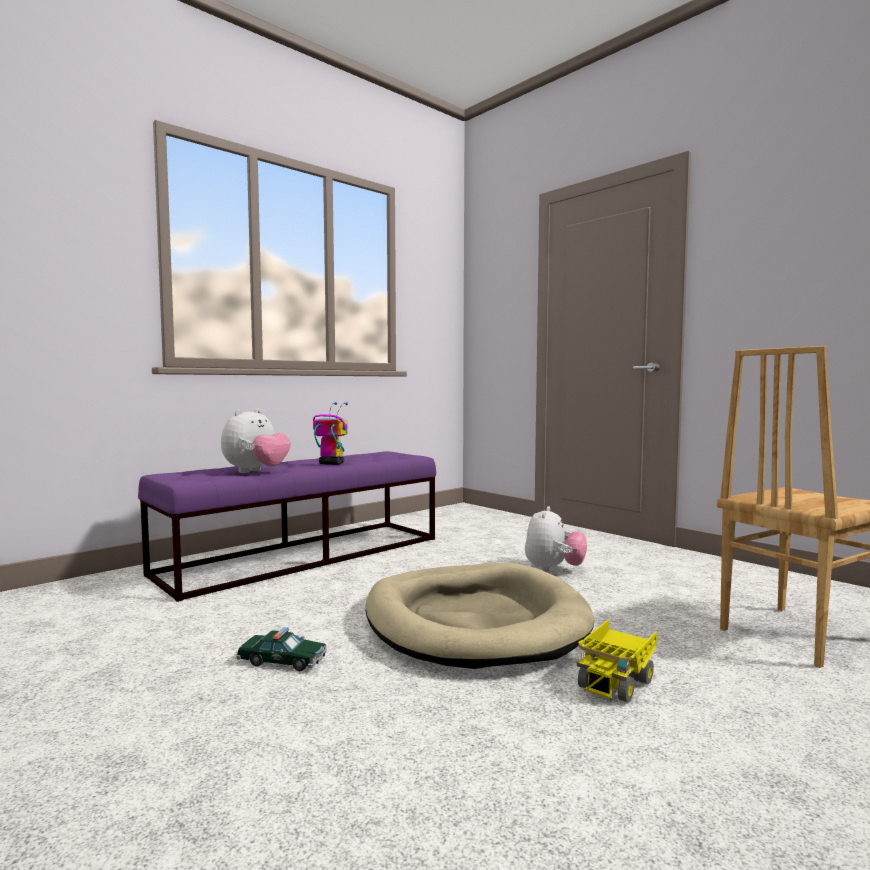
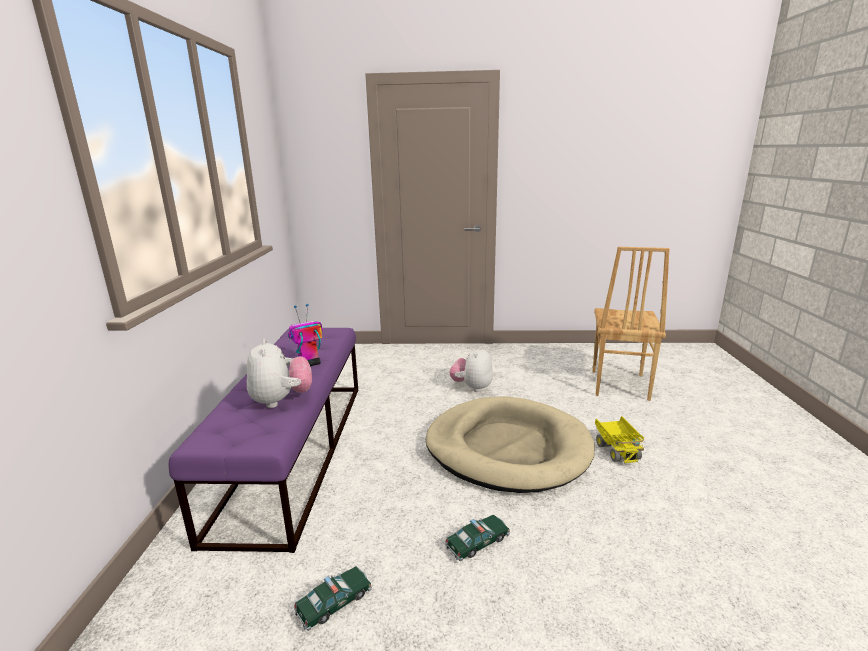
camera: 45 degrees left, 15 degrees up
(132, 635) = (334, 602): none -> toy car
(553, 569) = (472, 387): plush toy -> plush toy turned 135 degrees counterclockwise

